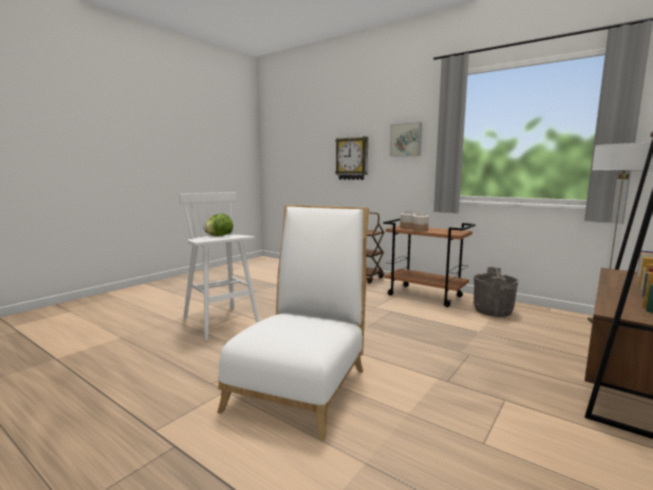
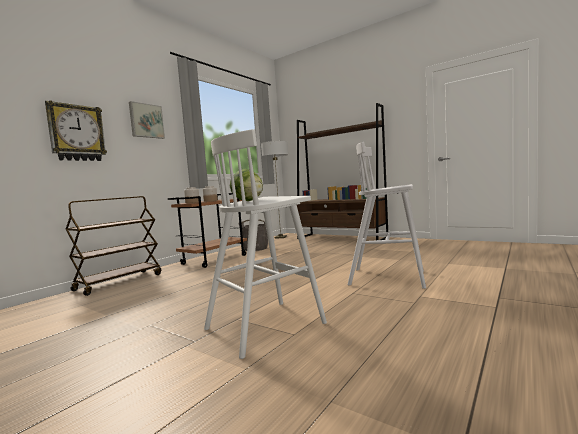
camera: 90 degrees left, 5 degrees down
(302, 384) = (389, 278): white chair -> white stool

